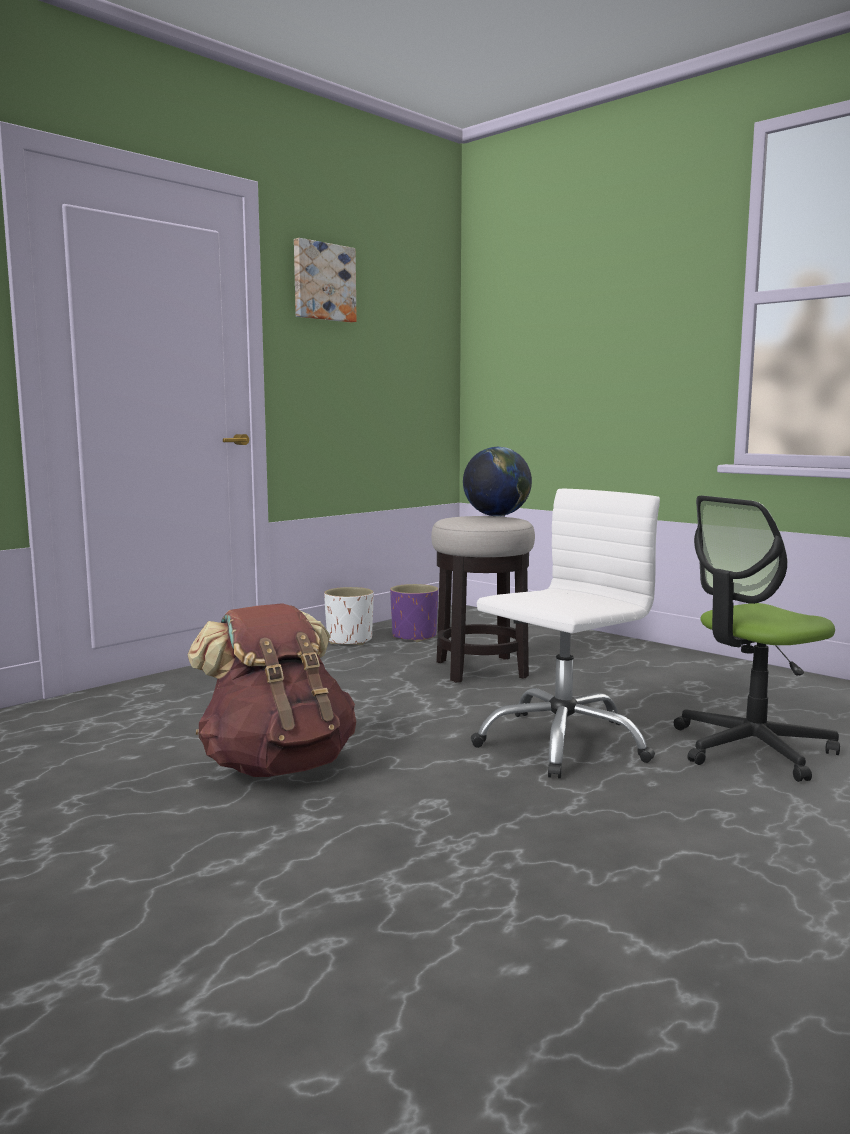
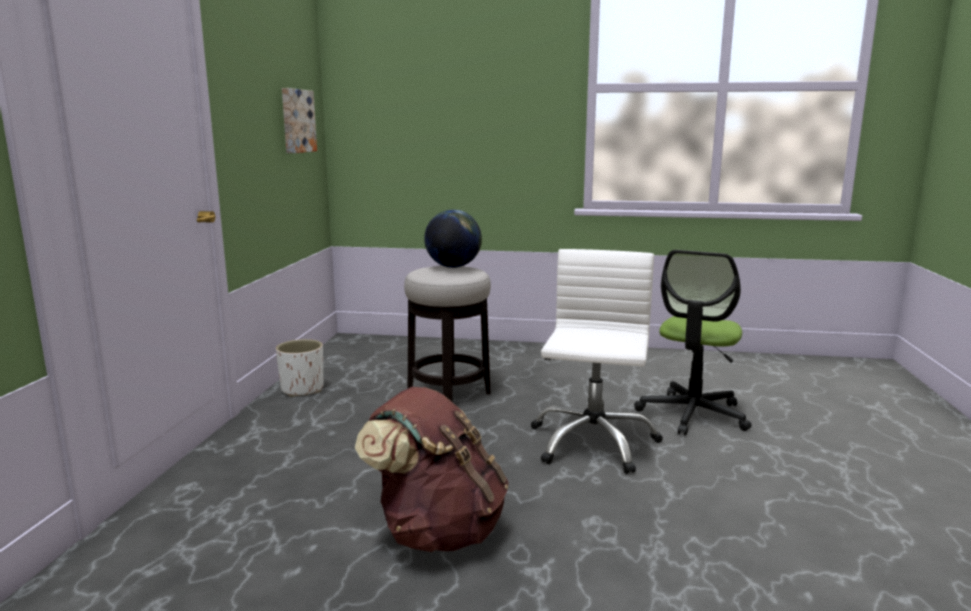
camera: 35 degrees left, 5 degrees up
(323, 282) = (243, 51): picture -> picture (296, 121)
(414, 636) = (351, 373): purple planter -> none

